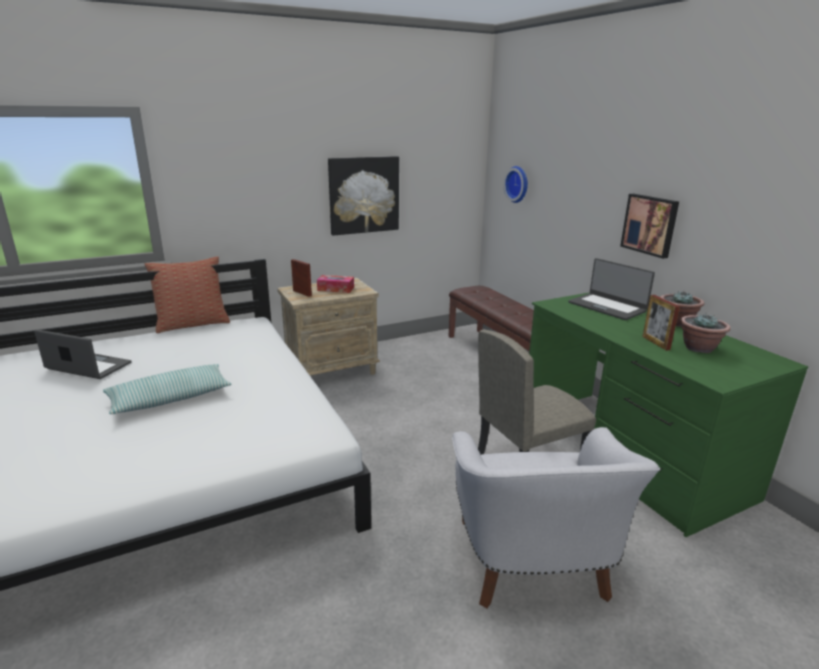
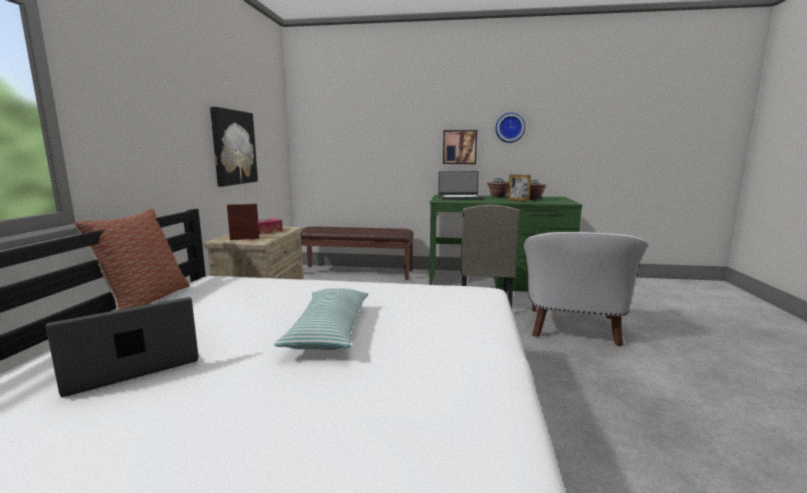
camera: 55 degrees left, 10 degrees down
(518, 184) = (332, 139): wall clock -> wall clock (510, 127)
(532, 564) = (572, 329): white armchair -> white armchair turned 75 degrees clockwise

